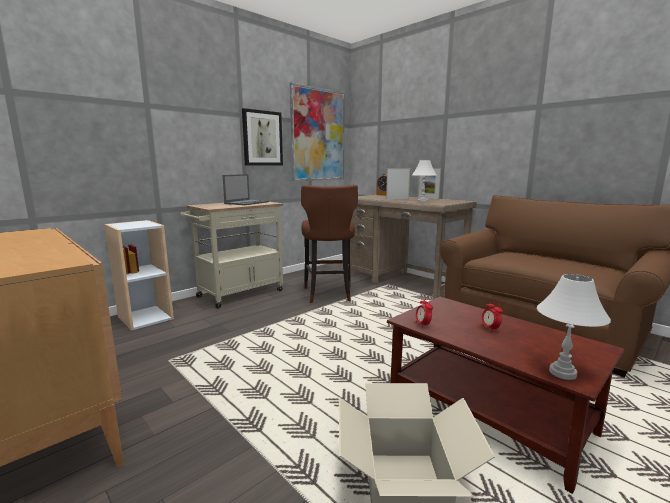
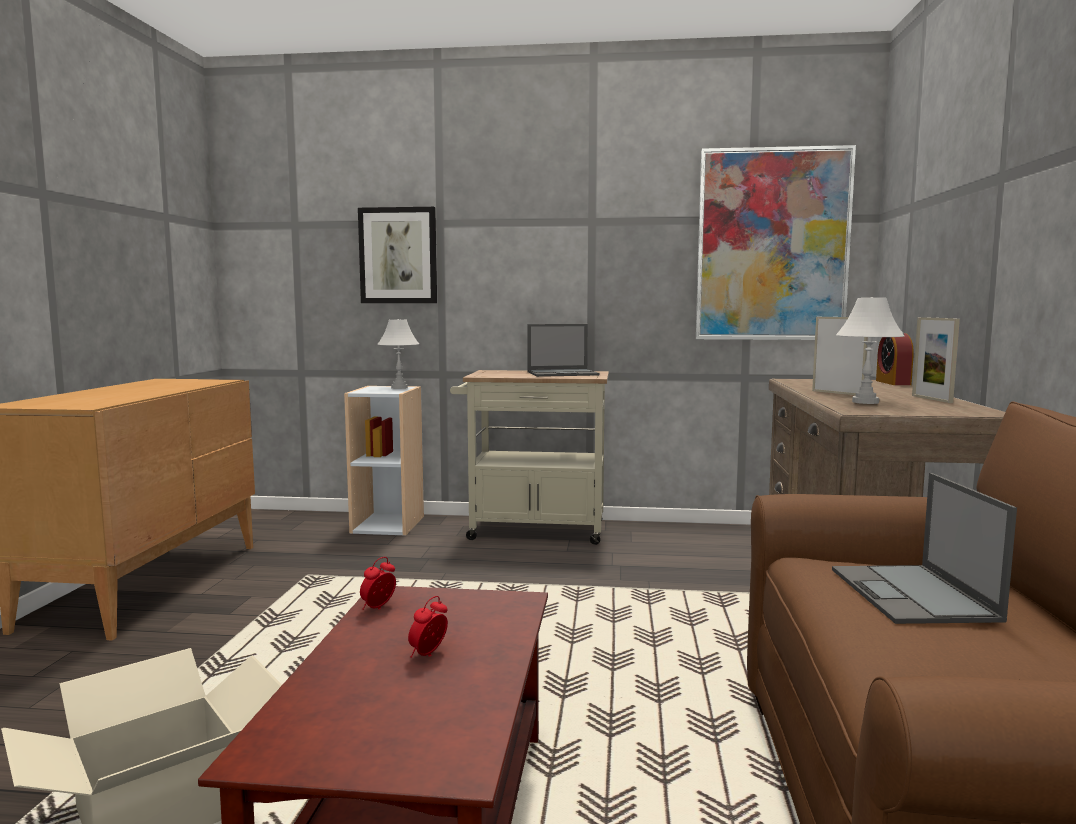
camera: 50 degrees right, 5 degrees down
(262, 138) = (631, 259): picture -> picture (398, 255)
(328, 293) = (655, 572): brown stool -> none
(529, 259) = (913, 595): none -> laptop
(562, 373) = (281, 739): white table lamp -> white table lamp (399, 388)

